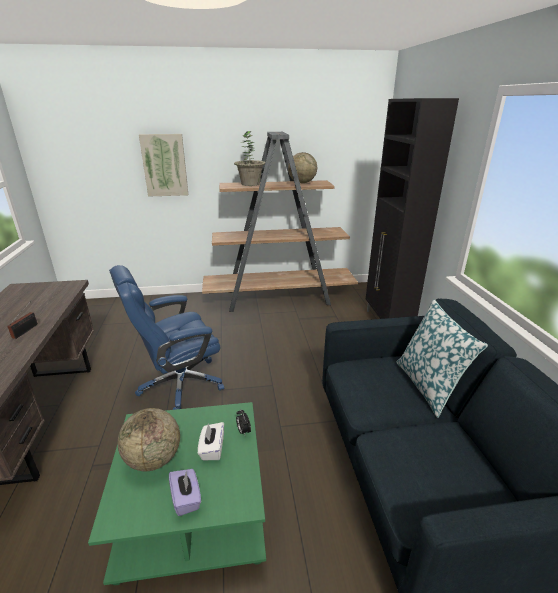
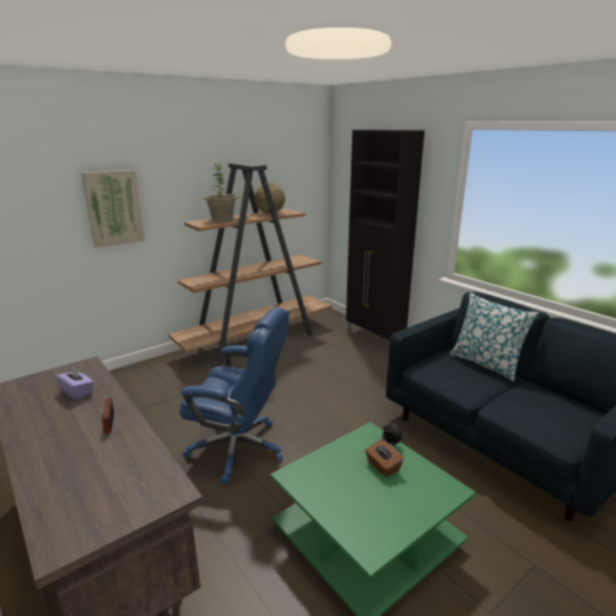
camera: 30 degrees left, 5 degrees down
(154, 459) = (344, 494): globe -> none
(179, 384) = (239, 448): blue office chair -> blue office chair turned 105 degrees counterclockwise
(186, 499) = (407, 507): purple tissue box -> purple tissue box (77, 392)
(212, 449) = (382, 466): white tissue box -> brown tissue box

